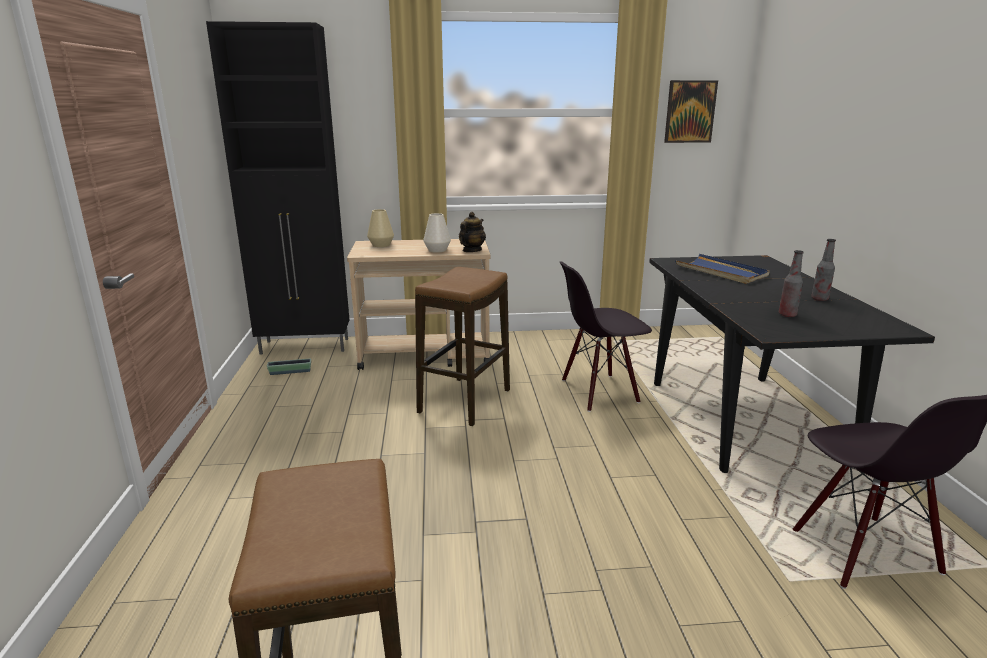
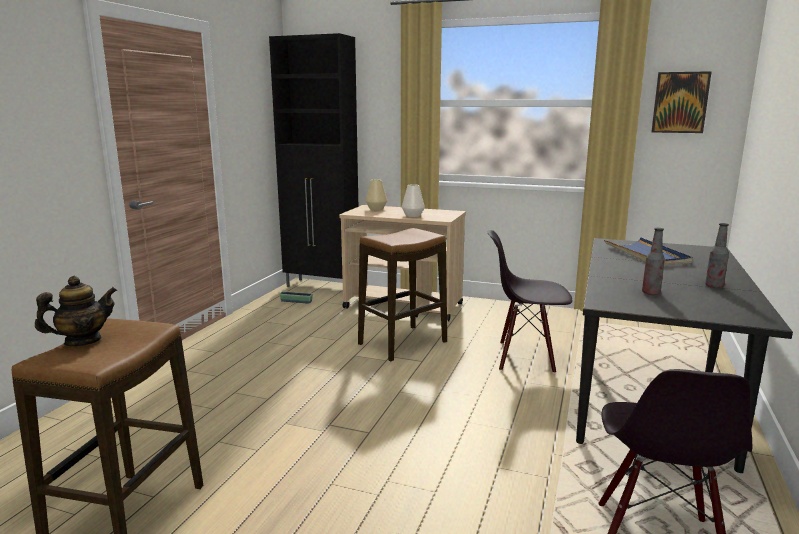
camera: 25 degrees right, 5 degrees down
(471, 250) = (440, 218): teapot -> teapot (83, 341)

